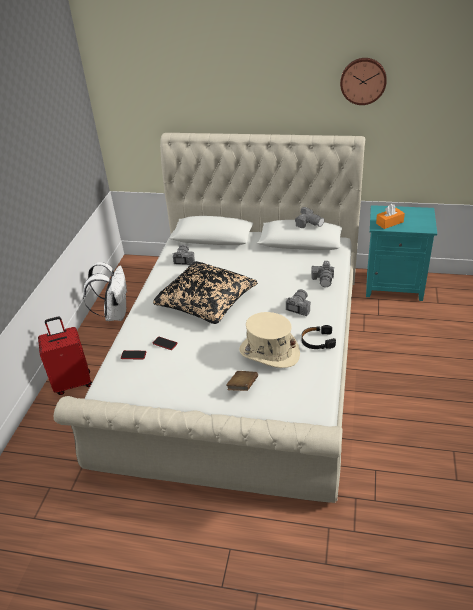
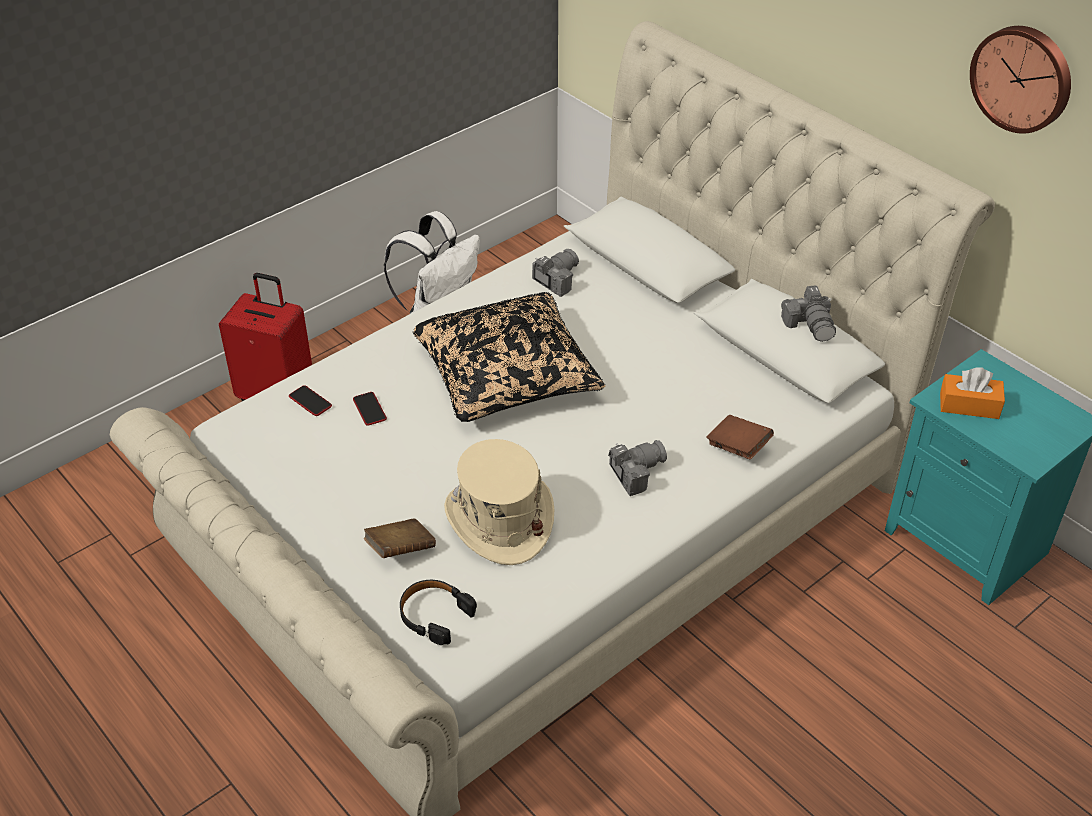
camera: 35 degrees right, 5 degrees up
(317, 341) = (594, 550): black headphones -> black headphones (434, 615)
(323, 279) = (738, 447): camera -> brown book

